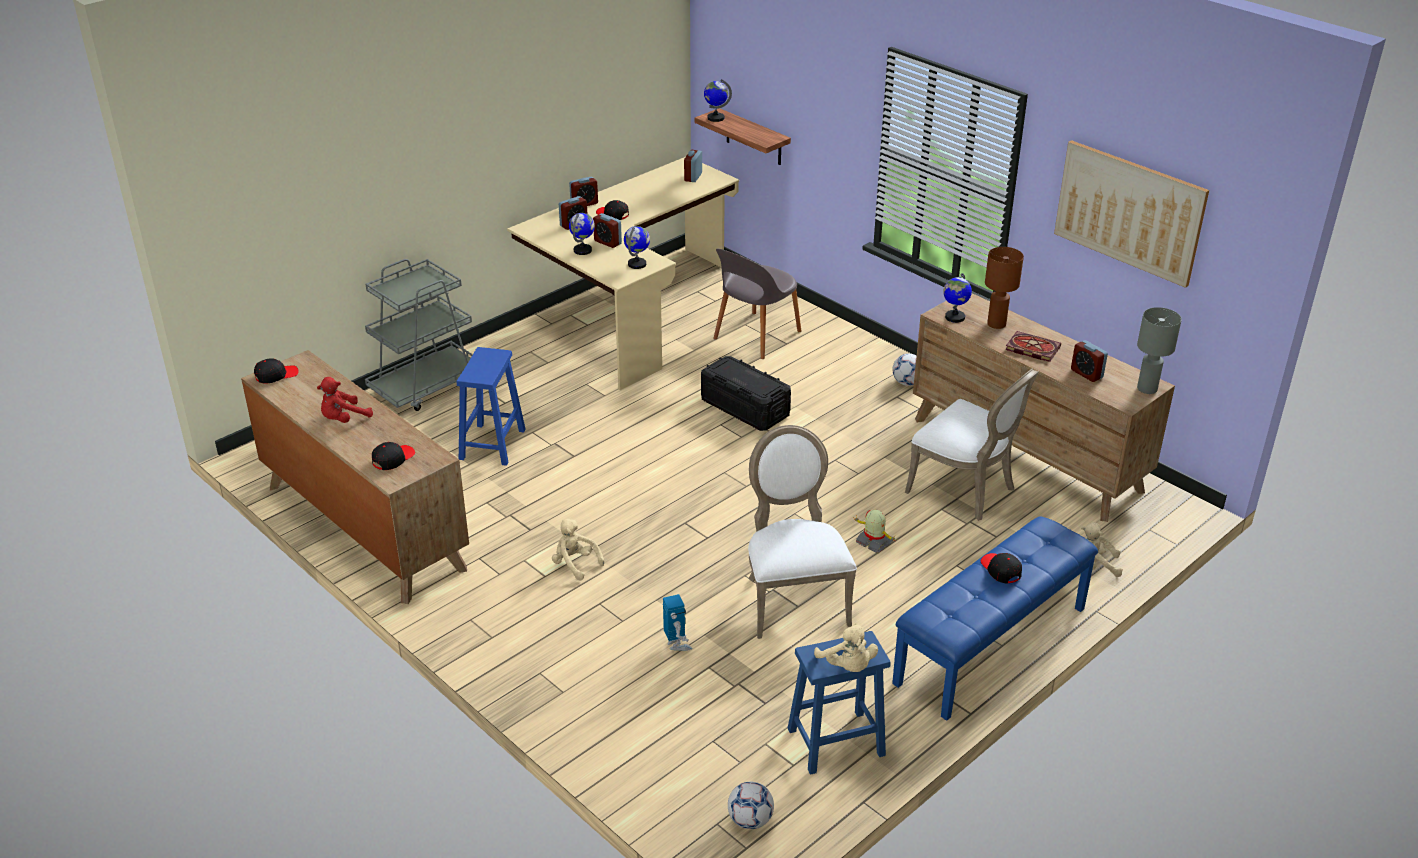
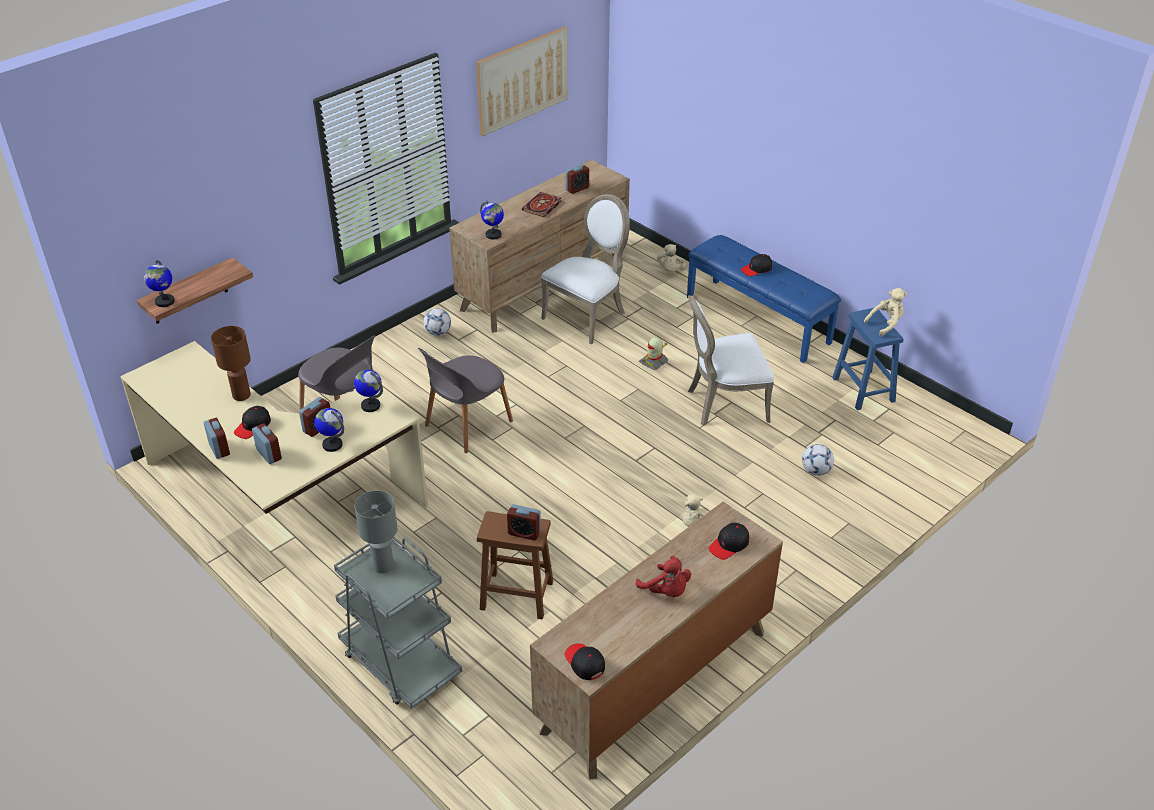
camera: 90 degrees left, 5 degrees up
(393, 459) = (729, 545): black cap -> black cap turned 75 degrees counterclockwise
(492, 445) = (518, 595): blue stool -> brown stool
(677, 644) = (784, 463): toy robot -> none
(693, 177) = (178, 371): alarm clock -> alarm clock (524, 533)
(745, 407) = (467, 425): black storage box -> grey chair
(750, 820) = (942, 428): football -> football (816, 471)
(996, 324) = (506, 218): brown table lamp -> brown table lamp (242, 395)
(1147, 389) = (596, 169): grey table lamp -> grey table lamp (383, 565)

